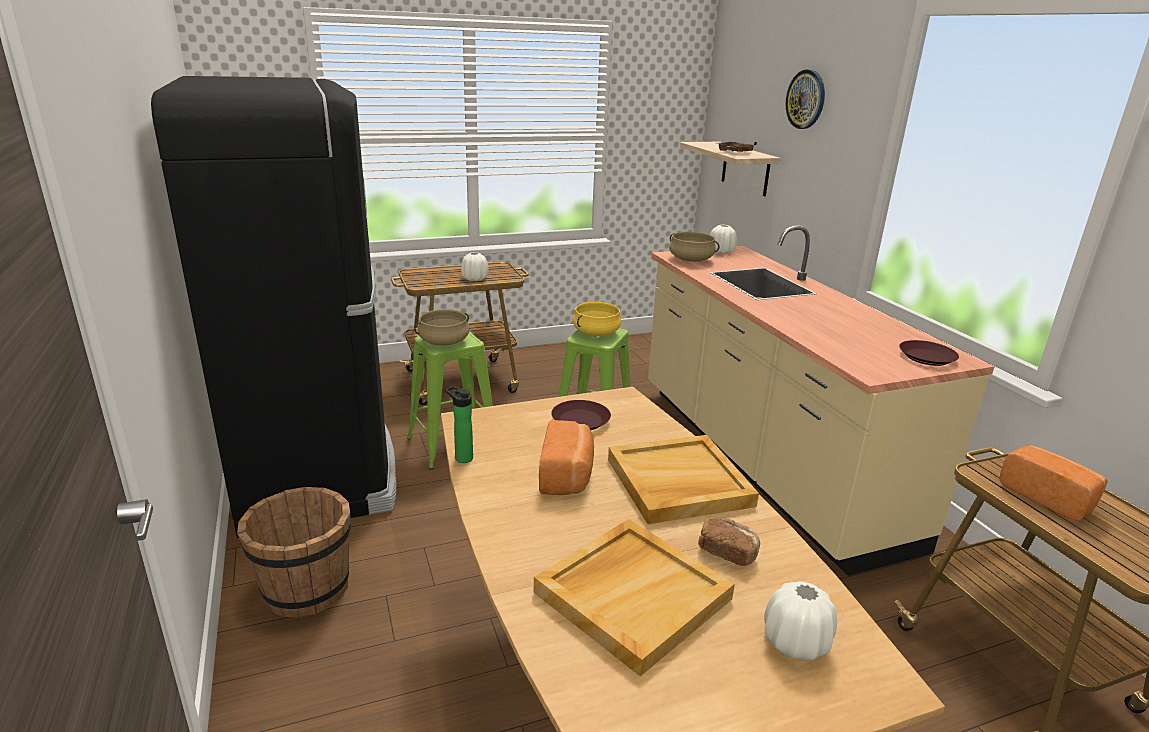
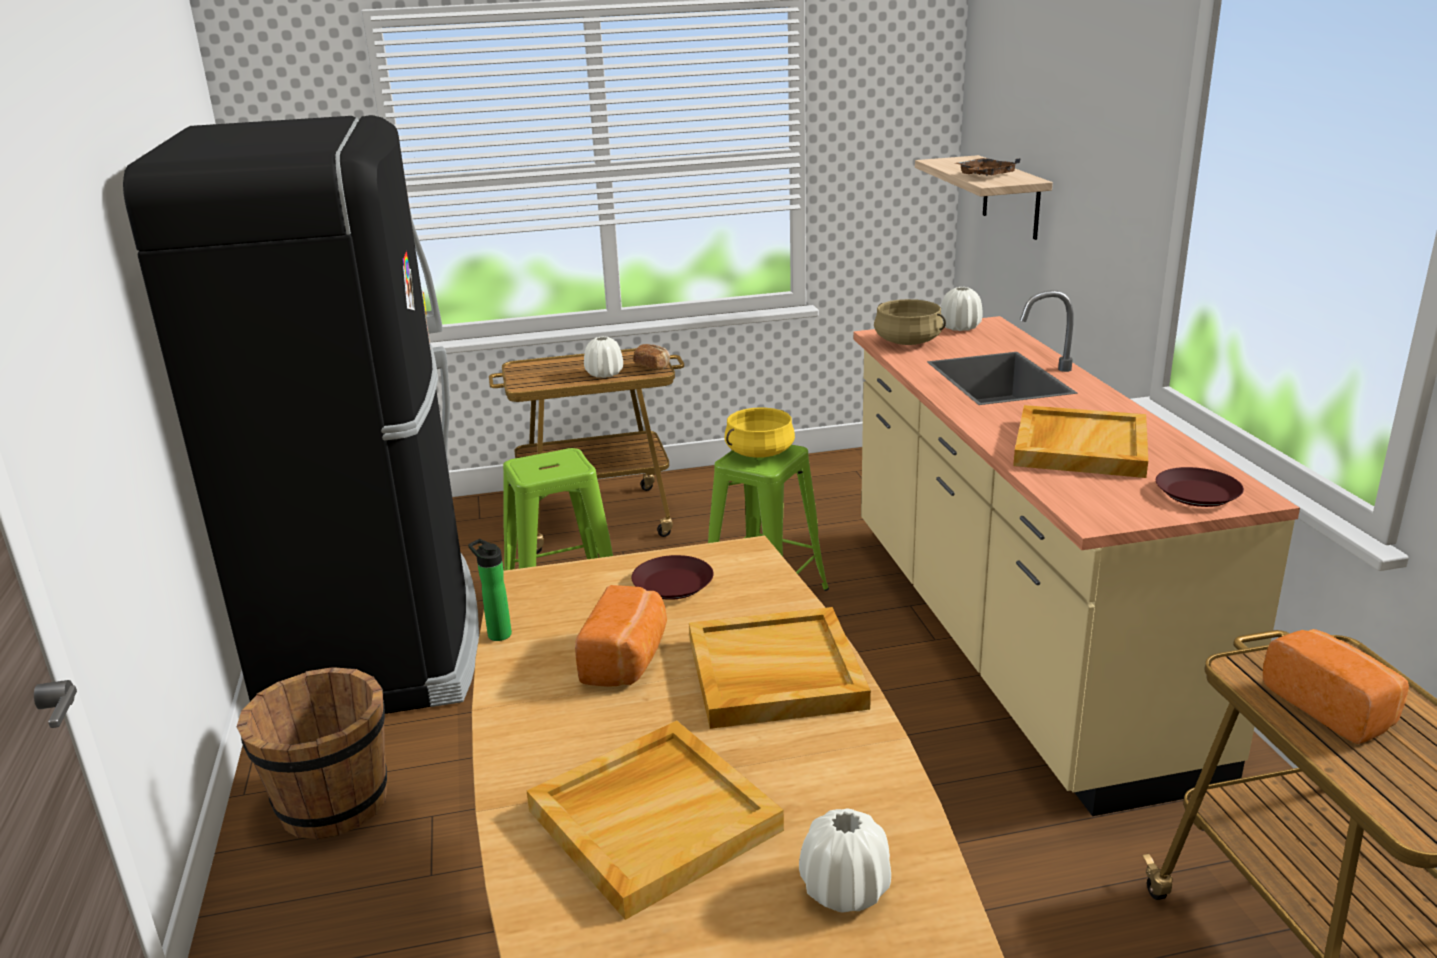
camera: 10 degrees right, 0 degrees up
(444, 341) = (541, 468): beige cooking pot -> none
(727, 552) = (803, 769): bread -> bread (653, 366)
(806, 99) = (1080, 95): wall clock -> none
(836, 327) = (1079, 446): none -> beige tray

